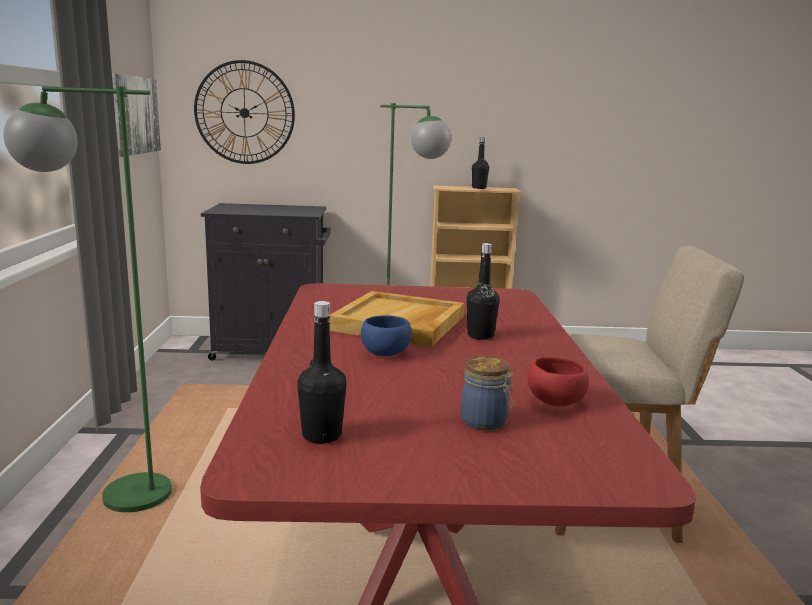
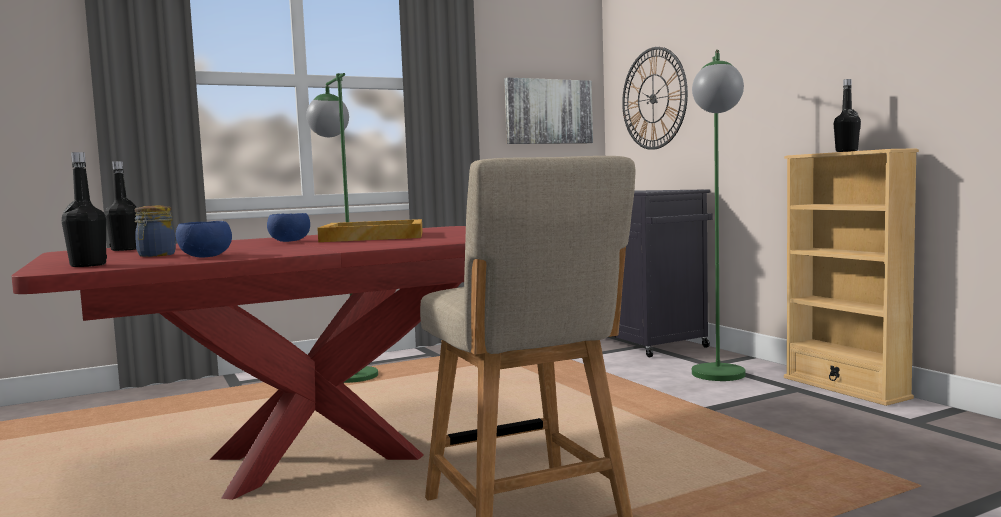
camera: 65 degrees right, 10 degrees down
(480, 335) = (365, 242): black bottle -> black bottle (88, 265)
(554, 402) = (204, 257): red bowl -> blue bowl

